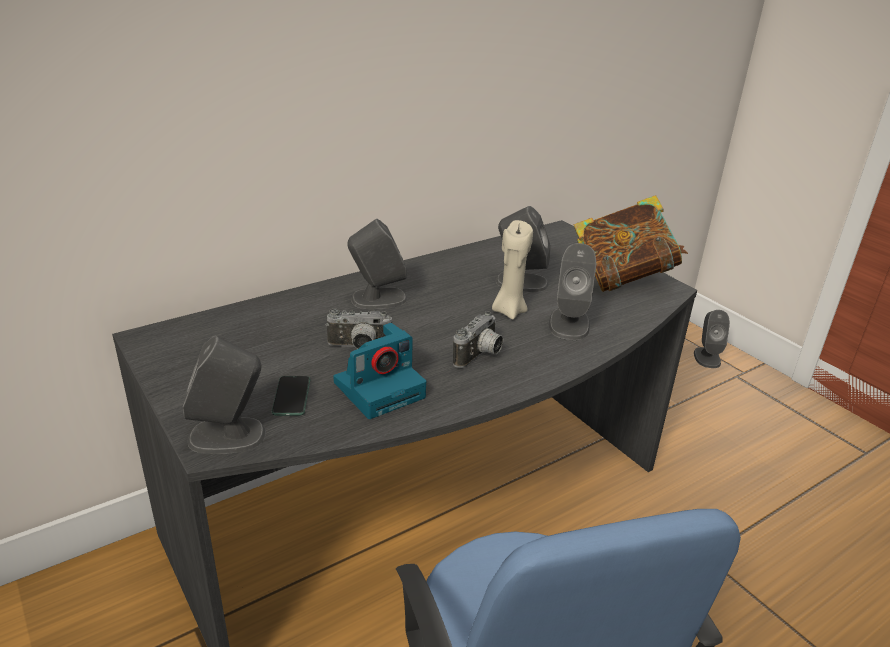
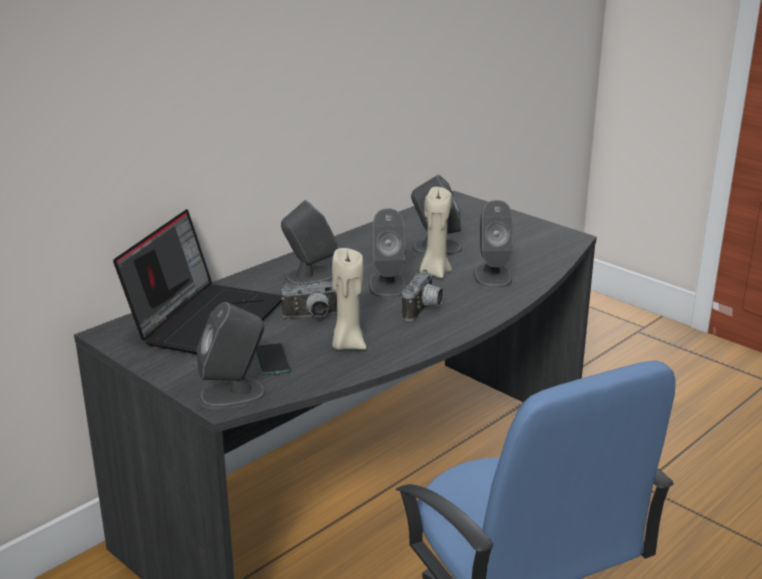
camera: 10 degrees left, 5 degrees down
(250, 335) = (206, 319): none -> laptop
(380, 388) = (347, 345): camera -> beige candle
(623, 278) = (528, 234): book -> none
(707, 357) = (606, 318): grey speaker -> grey speaker (387, 286)

